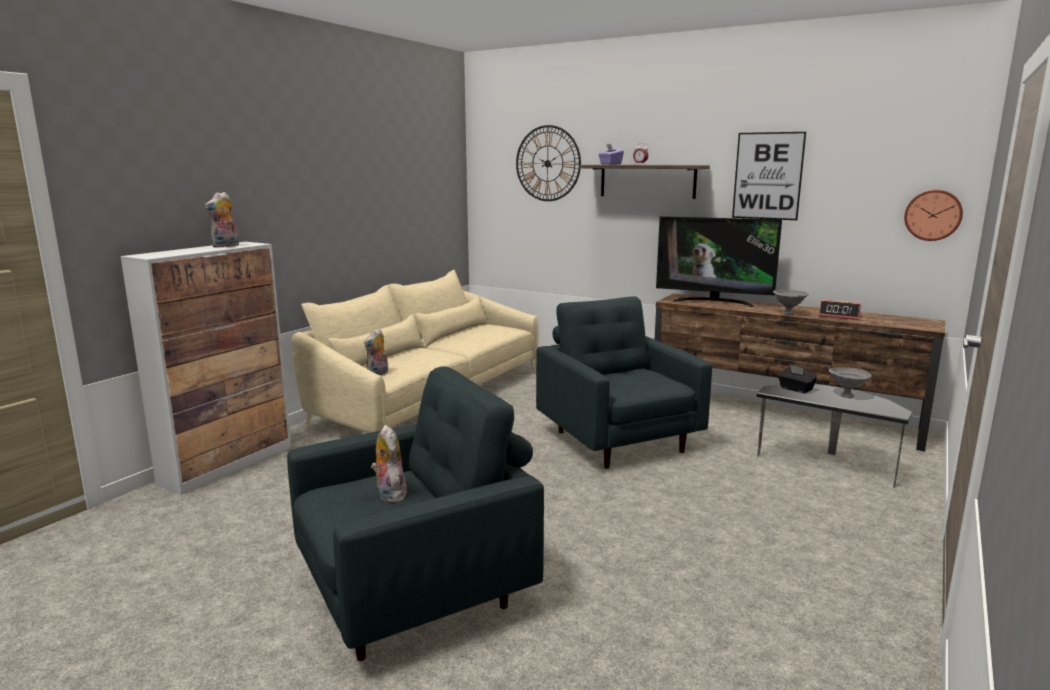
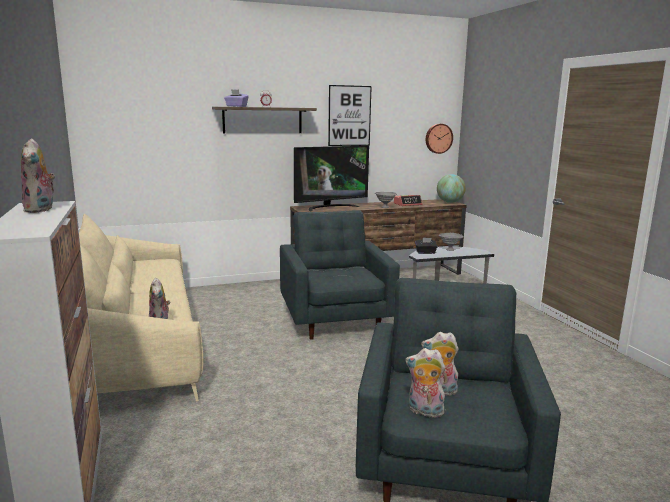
camera: 50 degrees left, 0 degrees up
(333, 498) = (424, 411): none -> plush toy
(547, 163) = (166, 105): wall clock -> none
(618, 440) = (336, 320): grey armchair -> grey armchair turned 60 degrees clockwise
(926, 325) = (450, 202): none -> globe

